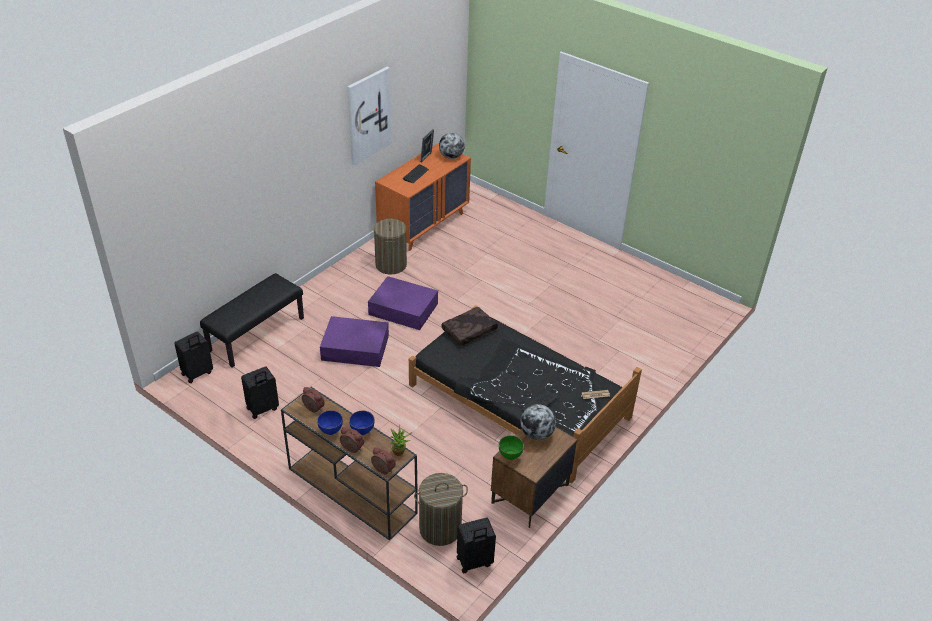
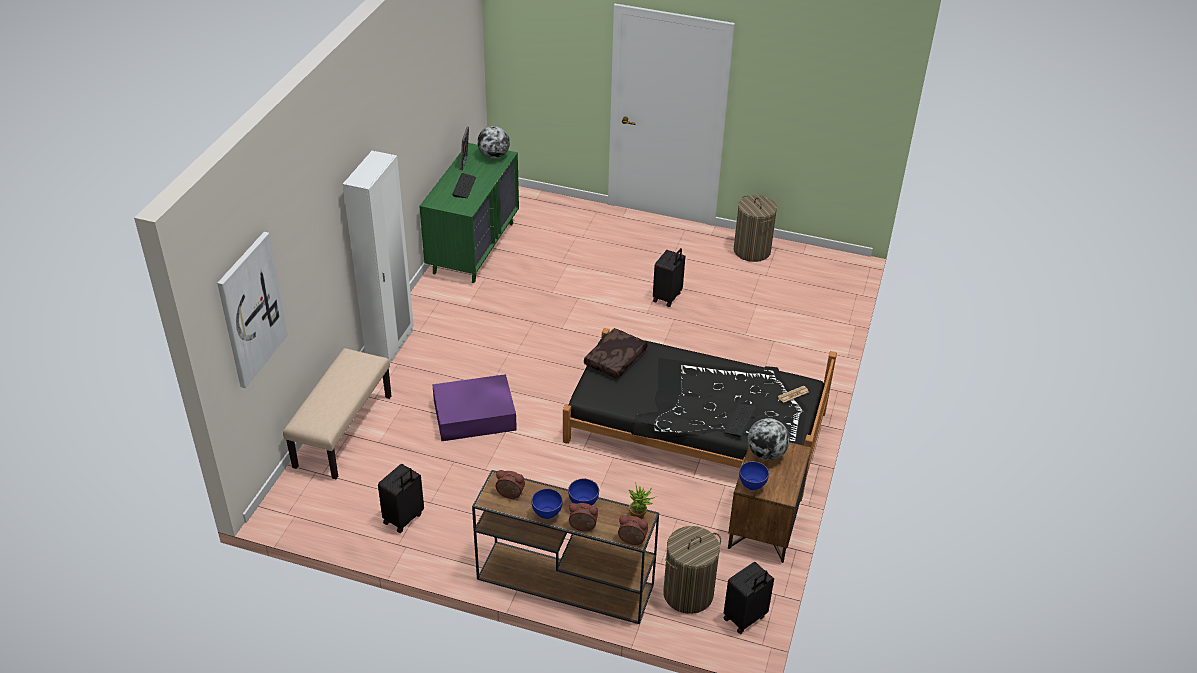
camera: 20 degrees left, 0 degrees up
(197, 374) = (296, 499): black suitcase -> black suitcase (668, 297)
(256, 334) = (343, 431): black bench -> beige bench
(324, 282) = (390, 346): none -> white wardrobe
(368, 115) = (407, 124): picture -> picture (251, 309)
(391, 265) = (461, 305): laundry basket -> laundry basket (752, 251)
(402, 308) = (505, 354): purple storage box -> none
(424, 224) = (474, 247): orange dresser -> green dresser
(509, 456) = (751, 486): green bowl -> blue bowl

